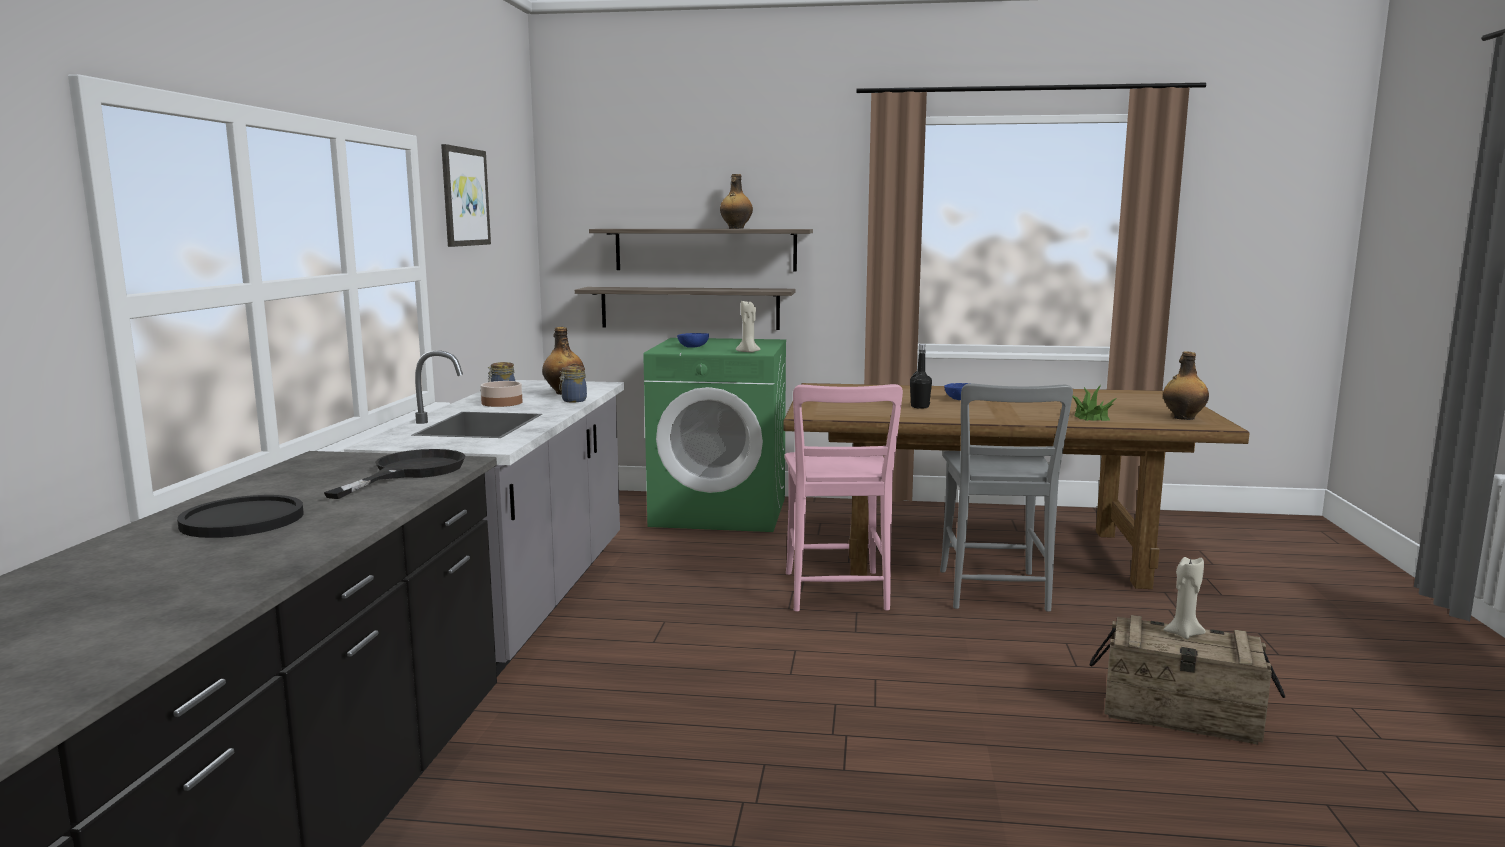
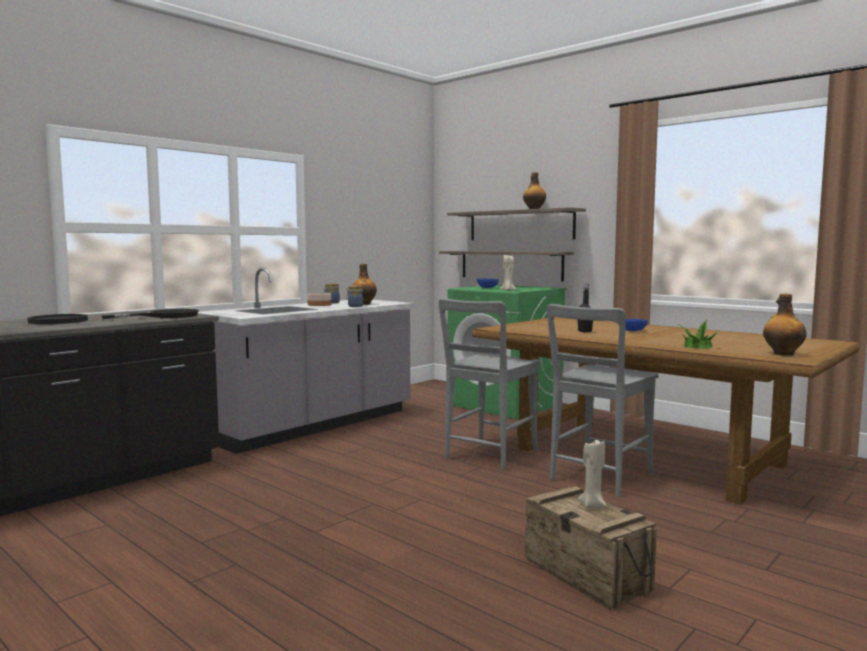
camera: 35 degrees right, 5 degrees down
(464, 197) = (350, 191): picture -> none
(836, 594) = (488, 455): pink chair -> grey chair

